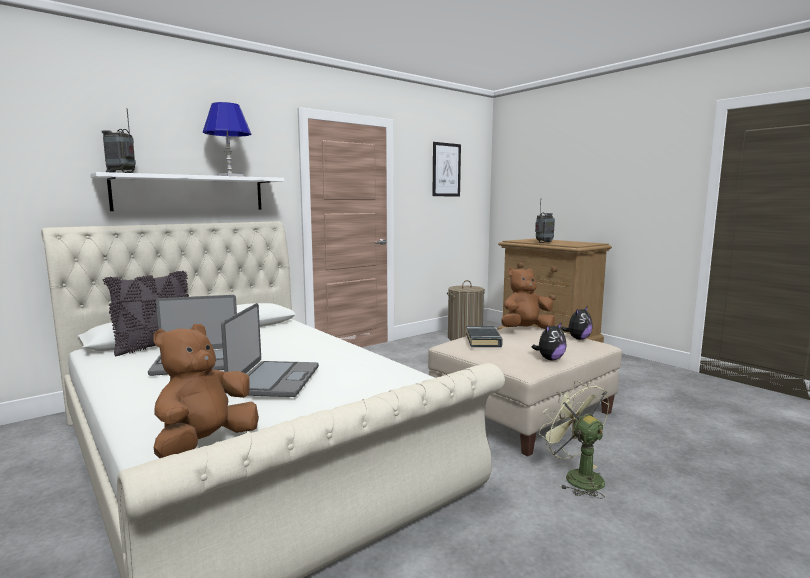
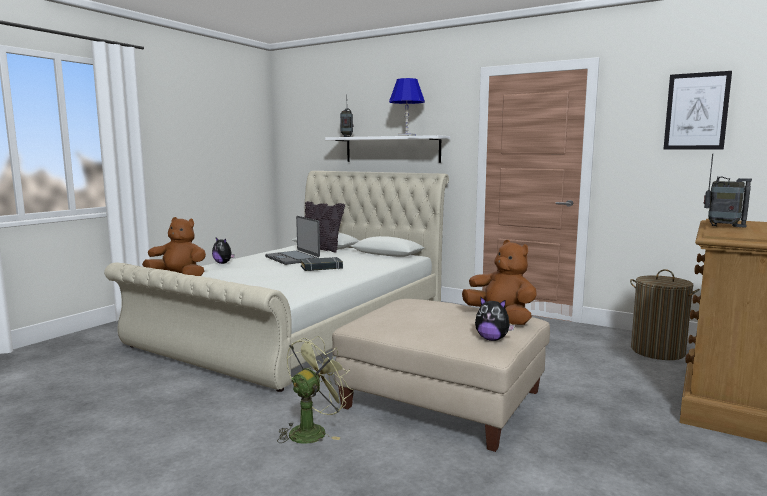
camera: 70 degrees right, 0 degrees up
(274, 380) = (267, 272): laptop -> none
(483, 340) = (426, 305): black book -> black book (321, 267)
(550, 359) = (396, 331): plush toy -> plush toy (223, 263)

